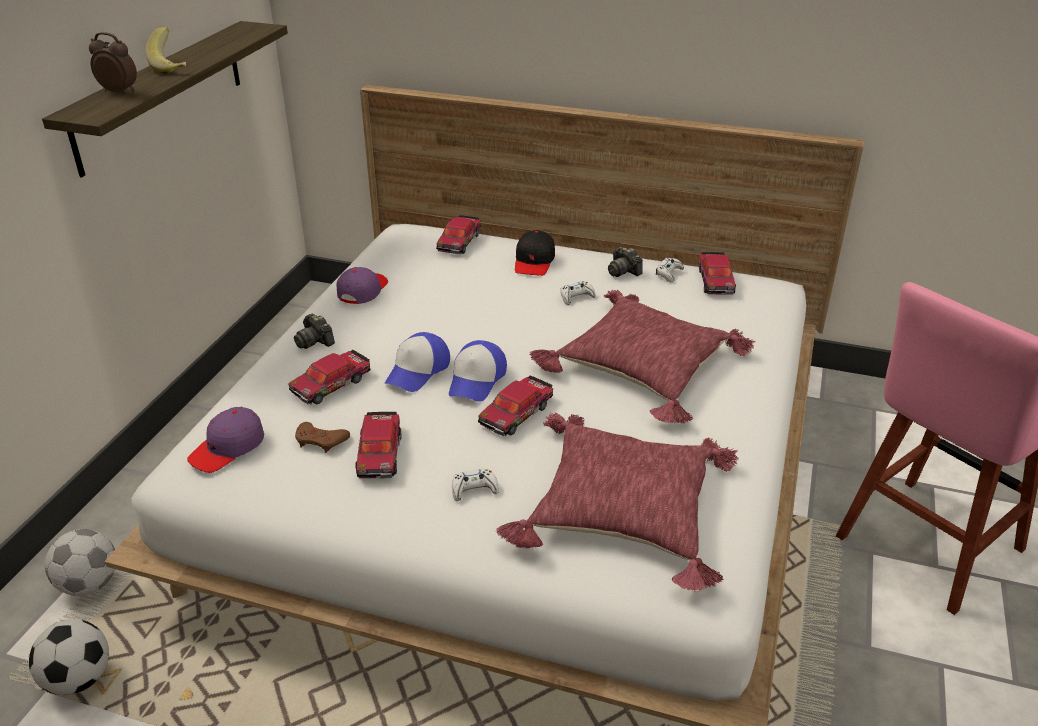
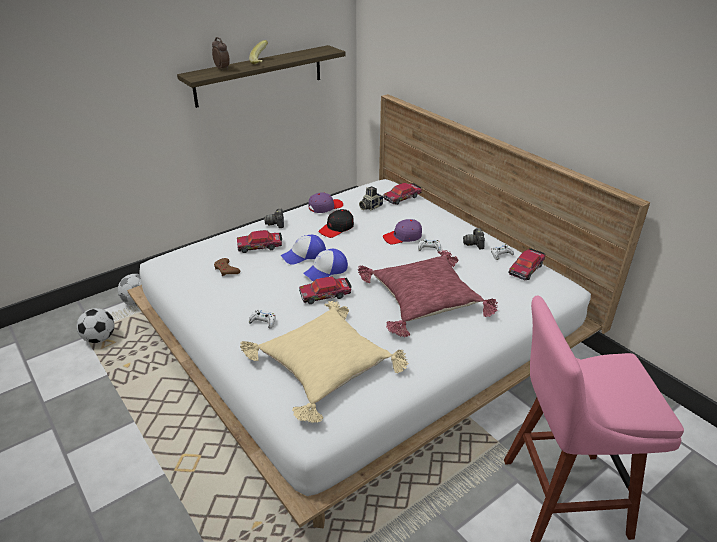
camera: 35 degrees right, 0 degrees up
(228, 448) = (188, 257): purple cap -> purple cap (402, 237)
(380, 452) = (243, 286): toy car -> none
(429, 268) = (370, 206): none -> camera
(534, 261) = (429, 221): black cap -> black cap (336, 228)
(623, 503) = (323, 362): red pillow -> beige pillow

